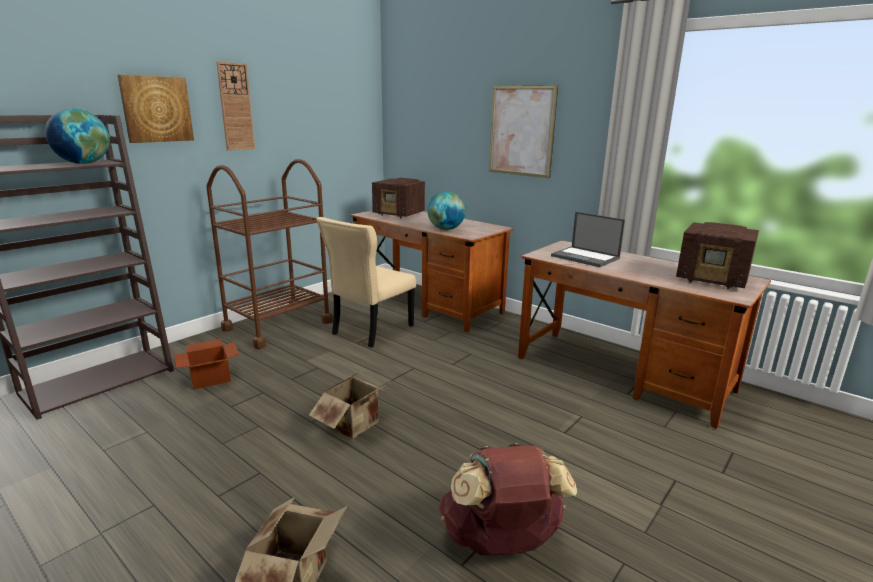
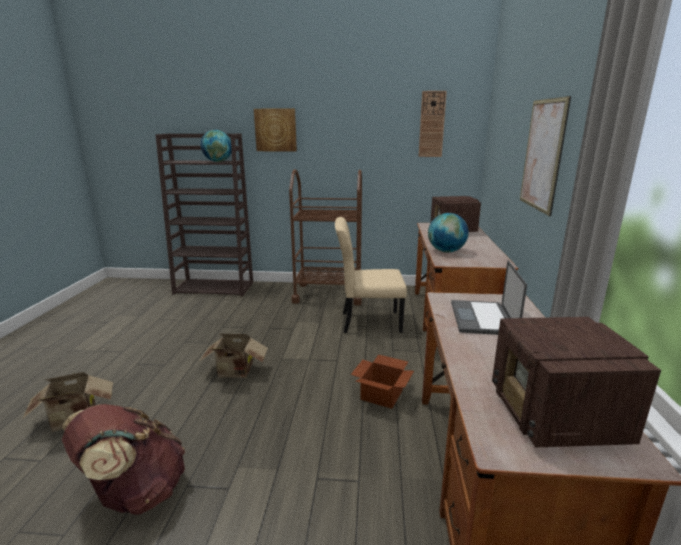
camera: 55 degrees right, 0 degrees up
(211, 377) = (246, 307): cardboard box -> cardboard box (382, 394)
(236, 107) = (332, 128): wall clock -> wall clock (432, 124)

